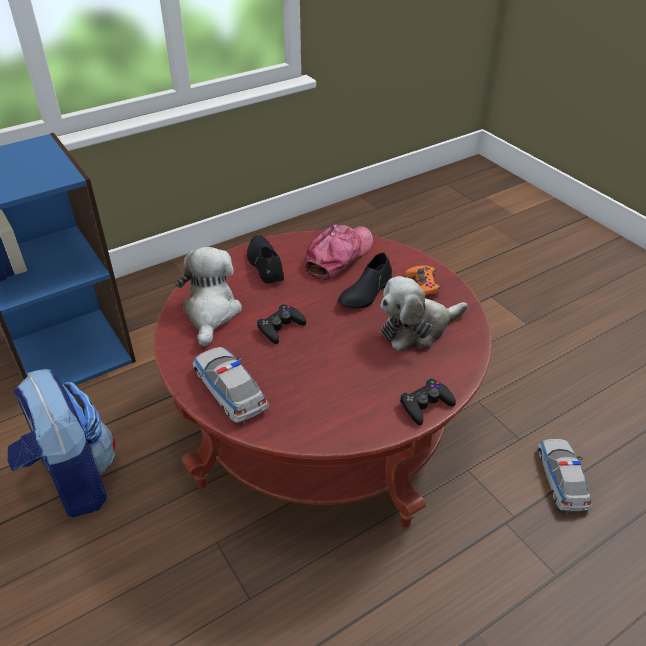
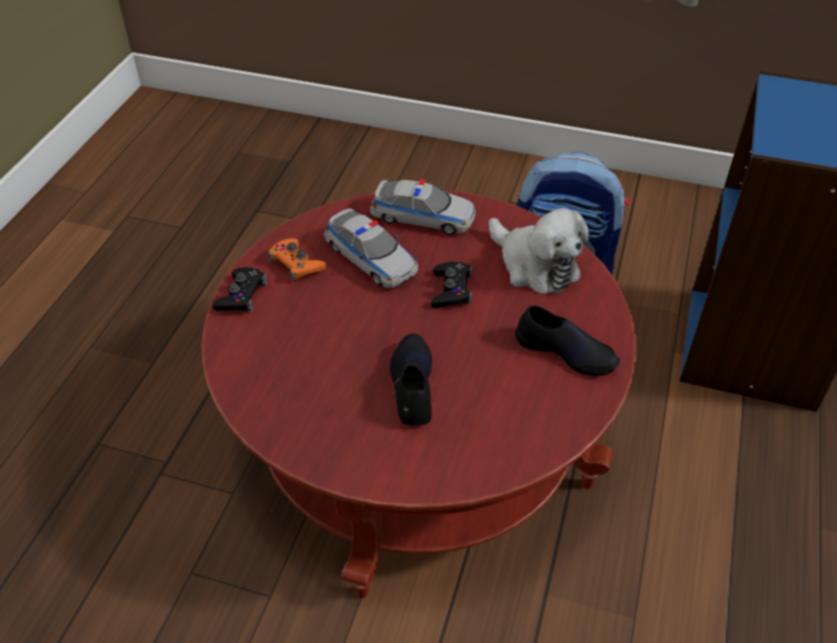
camera: 140 degrees right, 5 degrees up
(338, 256) = (501, 419): cap -> none
(417, 329) = (311, 370): plush toy -> none
(421, 286) = (355, 437): orange game controller -> orange game controller (296, 264)
(561, 479) = (120, 549): toy car -> toy car (371, 258)

